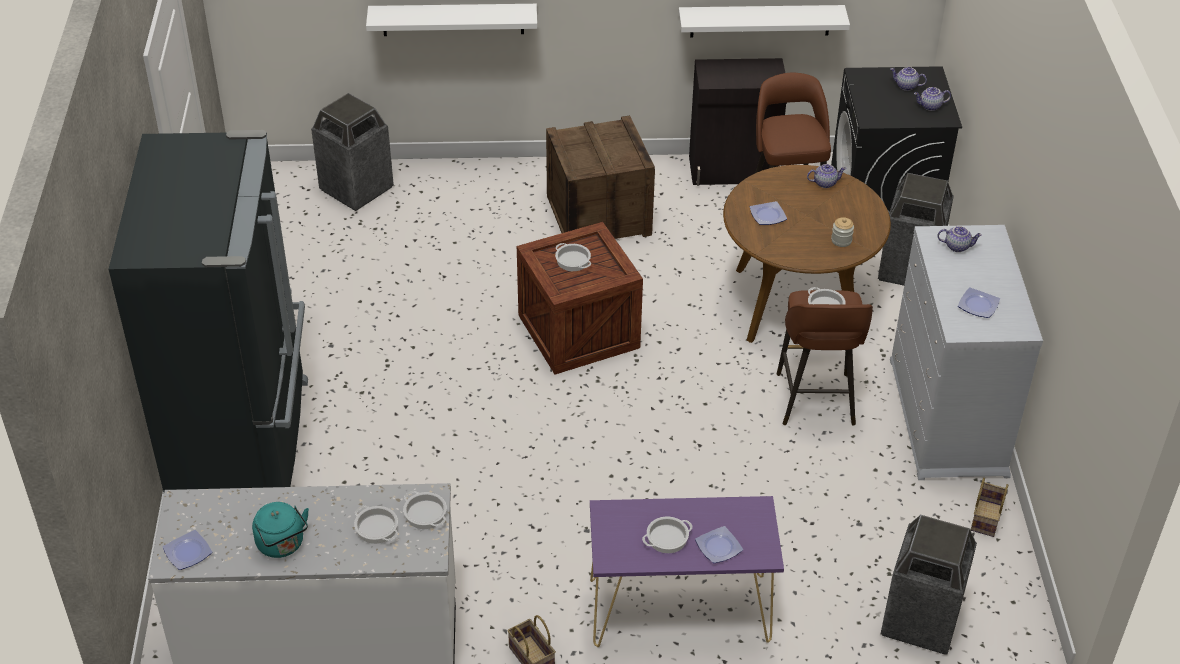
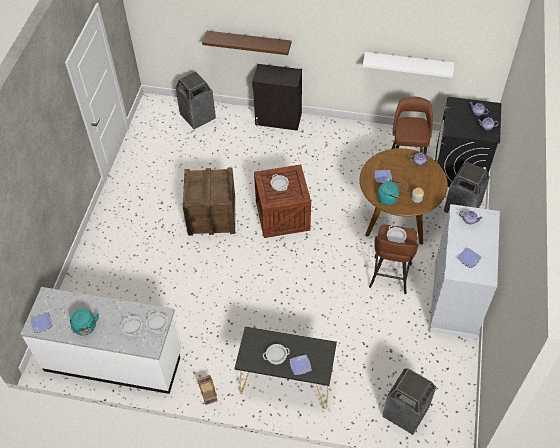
camera: 15 degrees right, 10 degrees up
(245, 445) = (107, 250): black fridge -> none
(453, 19) = (249, 42): white shelf -> brown shelf
(598, 215) = (311, 150): crate -> crate (212, 215)
(678, 610) = (286, 381): purple console table -> black console table
(733, 171) = (388, 135): black cabinet -> black cabinet (278, 120)
(791, 248) = (389, 198): none -> turquoise kettle
(985, 517) = (457, 360): basket -> none

